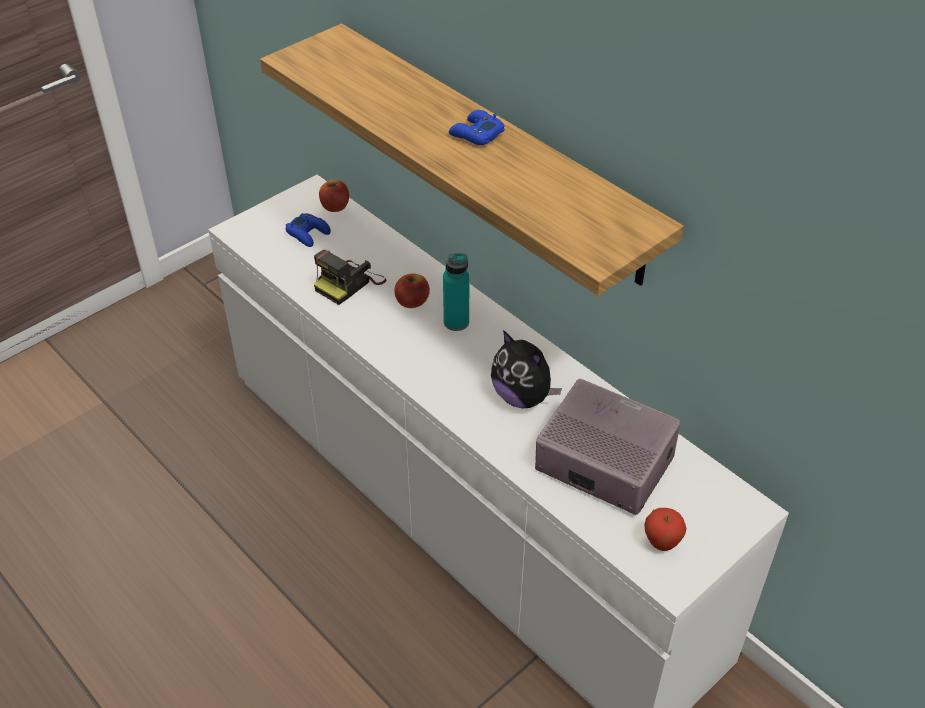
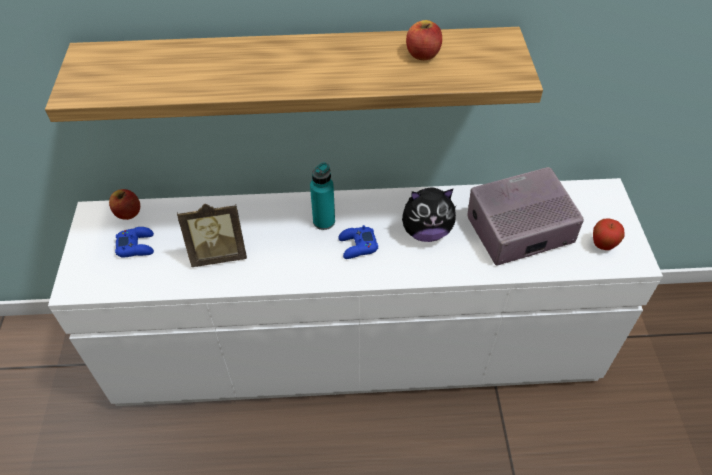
camera: 50 degrees left, 5 degrees up
(349, 283) = (219, 254): camera -> picture frame
(412, 301) = (278, 232): apple -> apple (423, 54)
(476, 134) = (312, 54): blue game controller -> blue game controller (357, 246)

